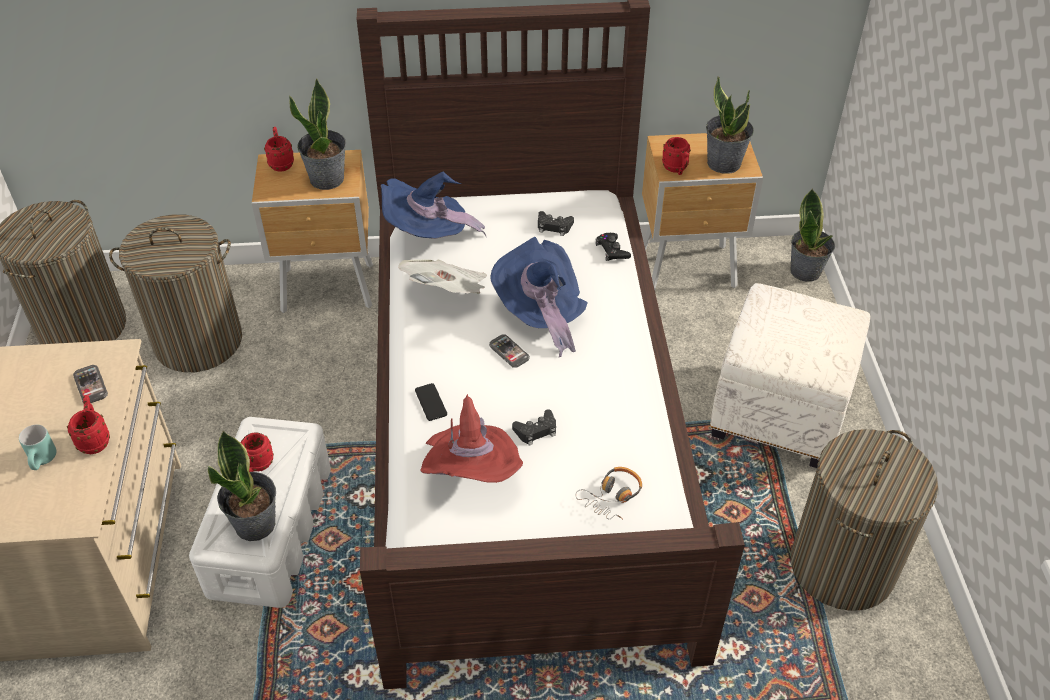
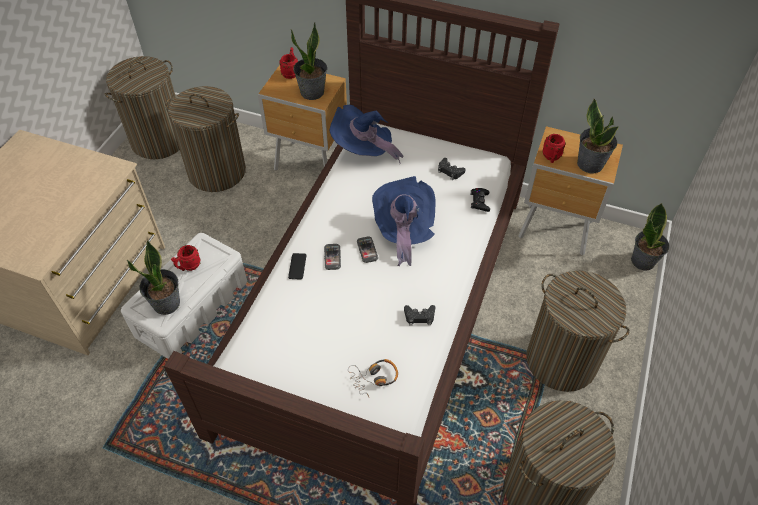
camera: 25 degrees right, 5 degrees up
(44, 461) = (40, 222): turquoise mug -> none
(91, 385) = (92, 183): phone -> phone (332, 257)
(95, 439) = (74, 218): red mug -> none
(447, 292) = (352, 194): newspaper -> none
(472, 475) = (293, 326): red hat -> none
(536, 431) = (352, 312): black game controller -> black game controller (419, 317)
(779, 415) = (561, 360): white ottoman -> laundry basket

